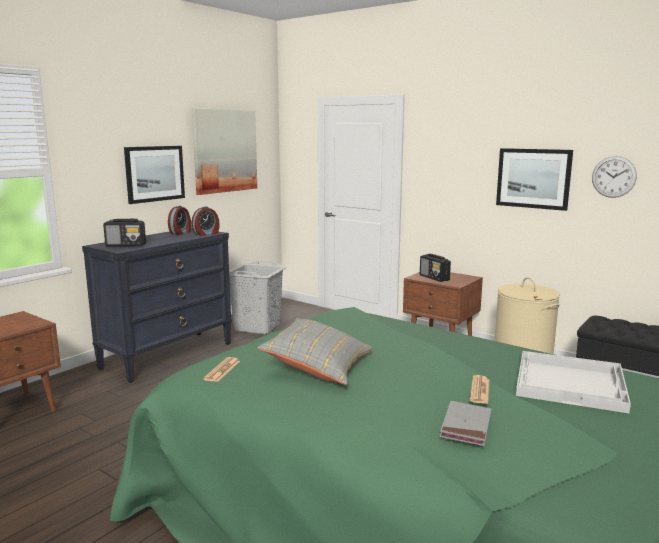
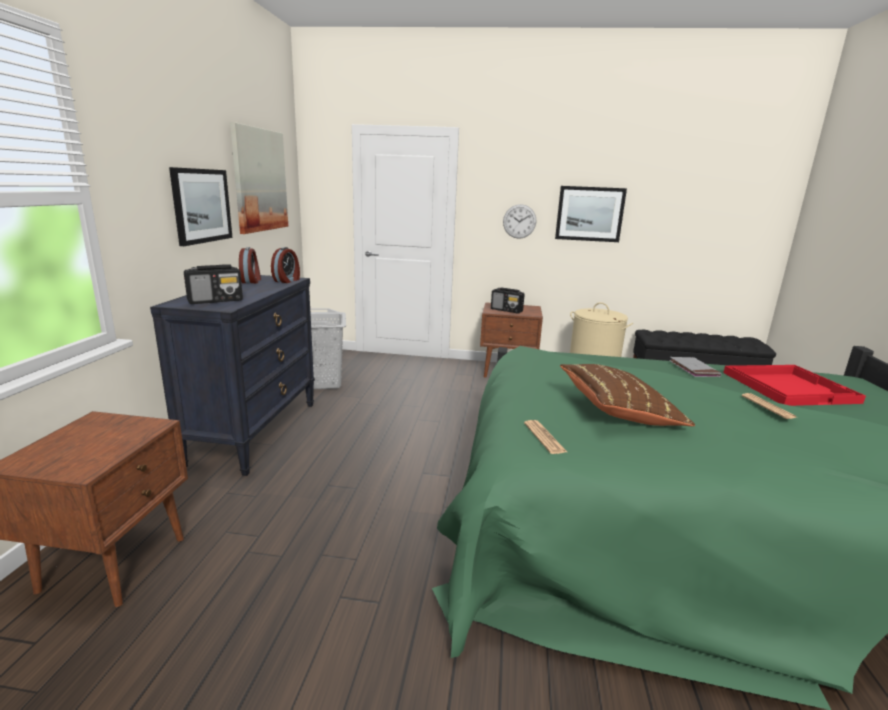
camera: 30 degrees left, 5 degrees up
(318, 367) = (618, 413): grey pillow -> brown pillow
(466, 426) = (826, 442): grey book -> grey book (693, 369)
(571, 383) = (788, 387): white tray -> red tray
(613, 177) = (658, 212): wall clock -> wall clock (519, 221)

